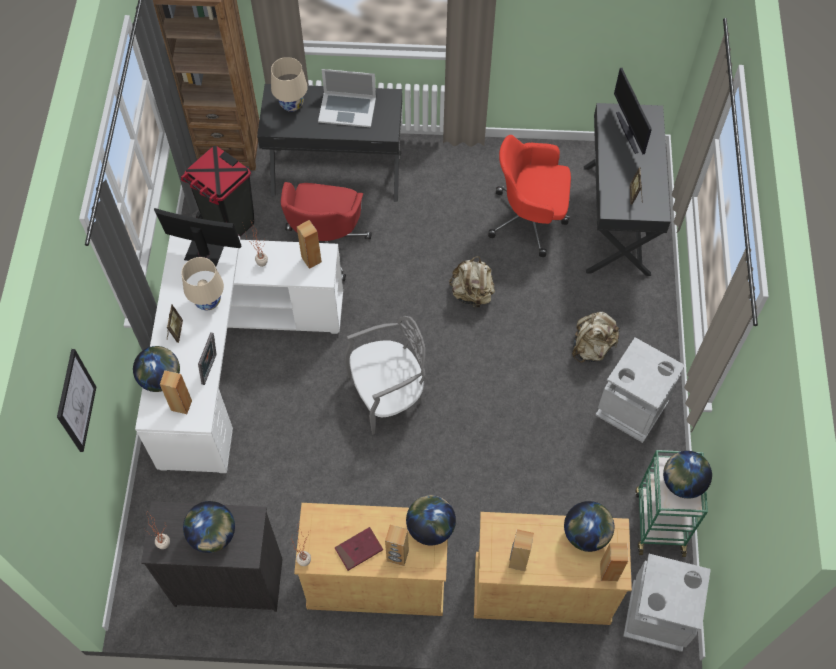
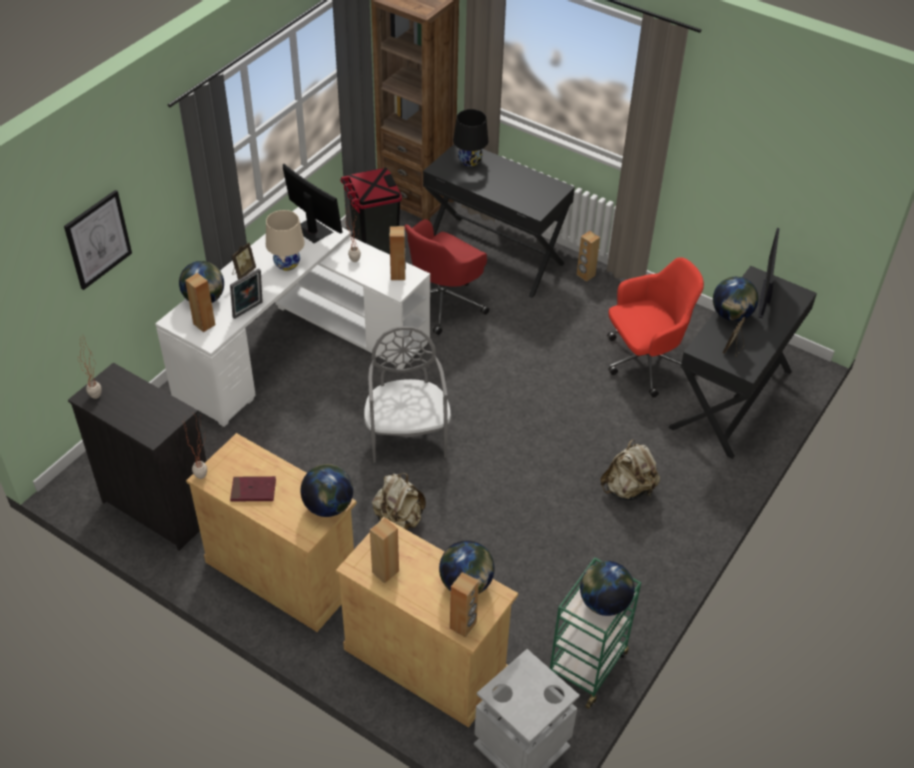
camera: 30 degrees right, 15 degrees down
(213, 535) = (138, 409): globe -> globe (731, 315)
(292, 104) = (470, 161): beige table lamp -> black table lamp
(347, 109) = (514, 182): laptop -> none
(387, 394) = (407, 436): grey chair -> grey chair turned 105 degrees counterclockwise
(397, 556) = (281, 512): brown speaker -> brown speaker (585, 275)
(472, 293) = (545, 395): beige backpack -> beige backpack (398, 520)
(530, 219) = (645, 362): red office chair -> red office chair turned 120 degrees clockwise
(632, 408) = (631, 557): grey trash can -> none

